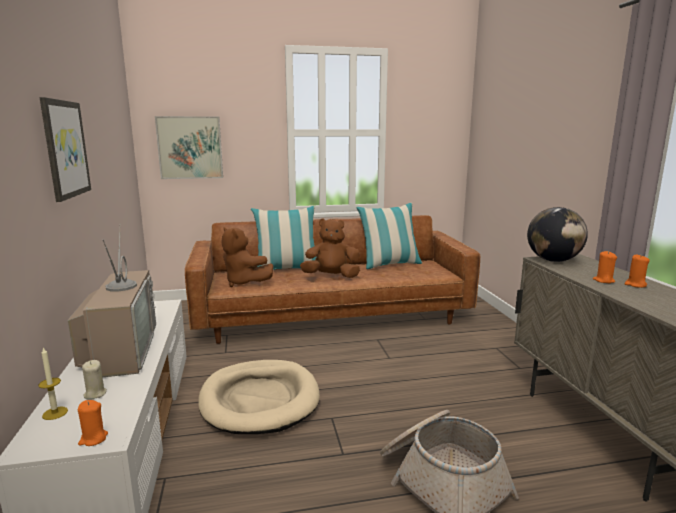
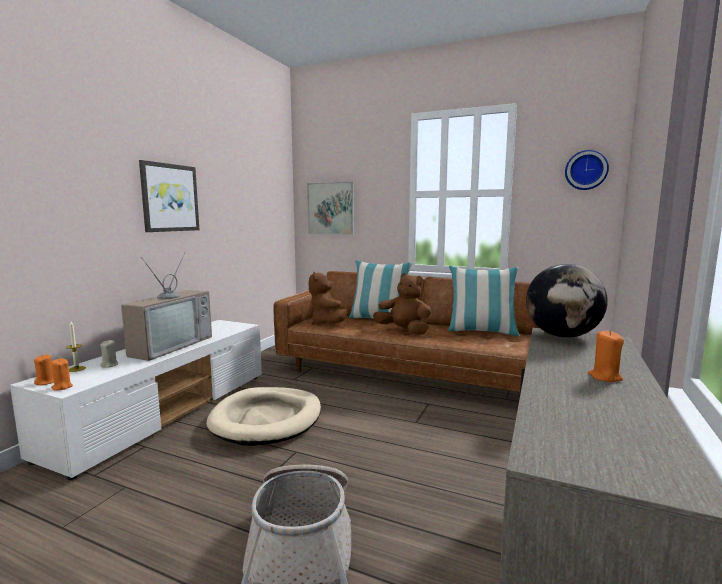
camera: 35 degrees right, 5 degrees down
(443, 114) = (586, 170): none -> wall clock
(603, 280) = (567, 364): orange candle -> orange candle (46, 382)

